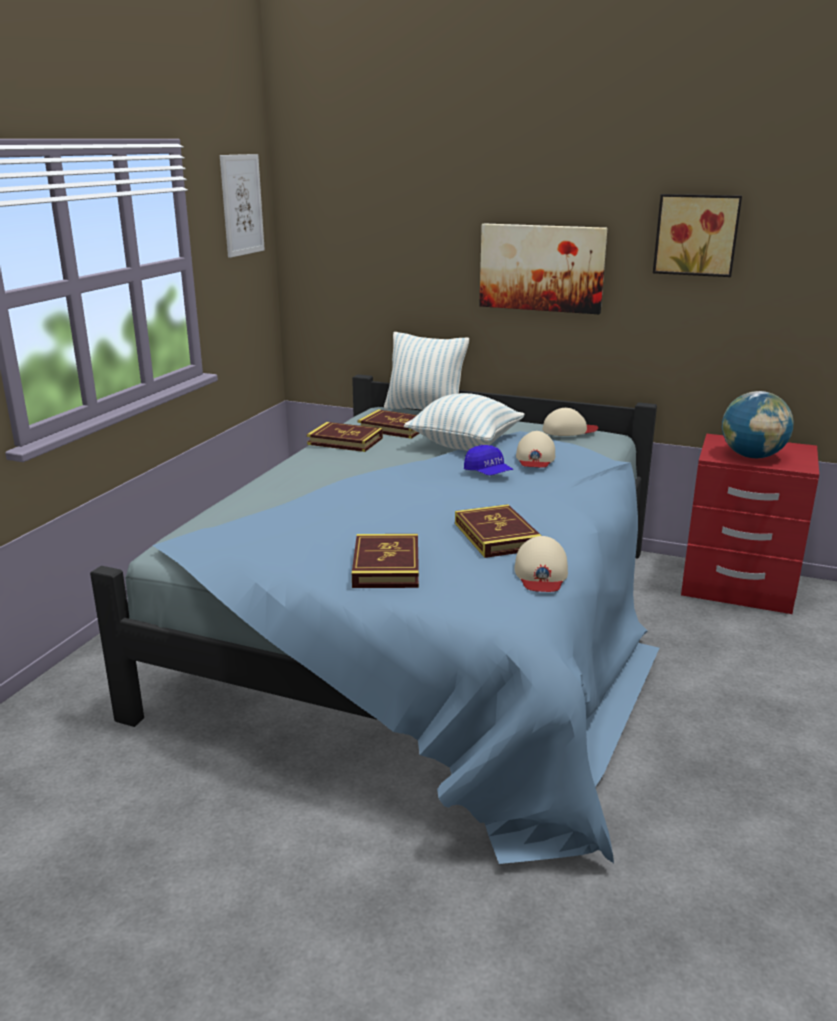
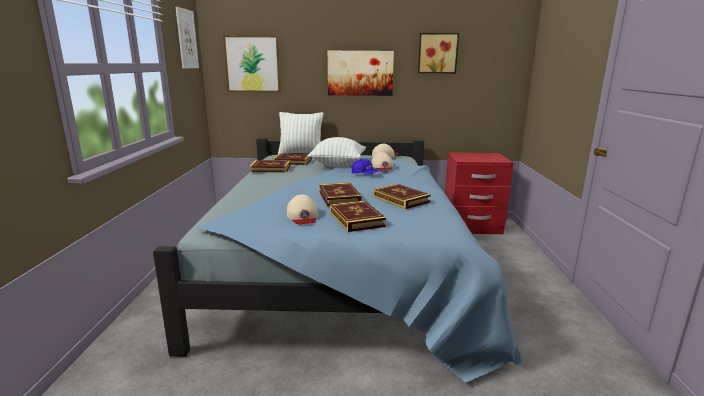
camera: 20 degrees left, 5 degrees down
(355, 243) = (253, 64): none -> picture
(397, 518) = (339, 197): none -> book
(541, 573) = (442, 212): beige cap -> beige cap (302, 216)
(752, 456) = (478, 158): globe -> none

